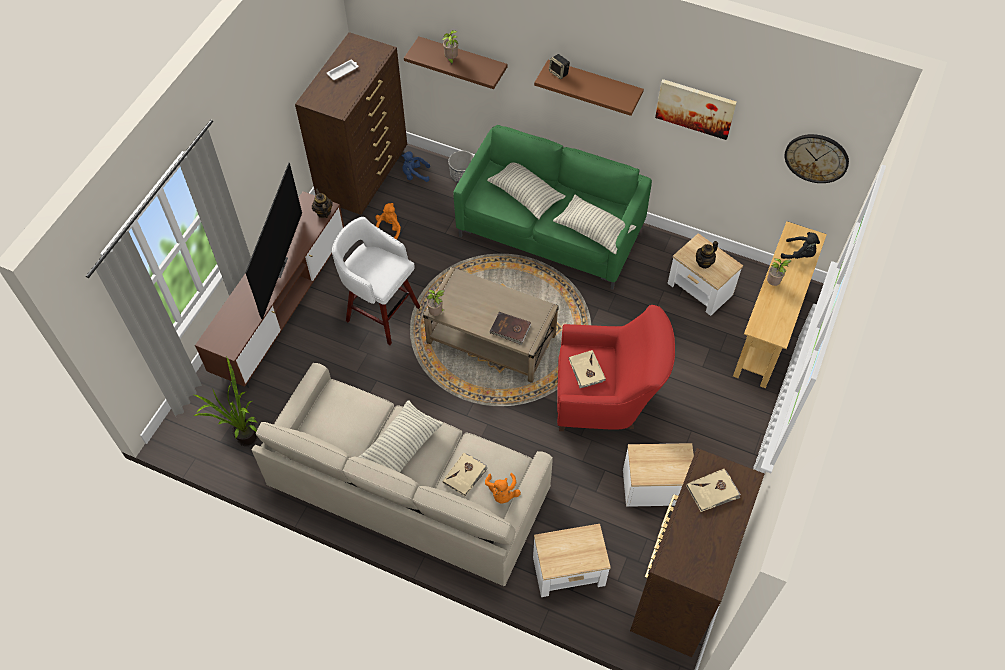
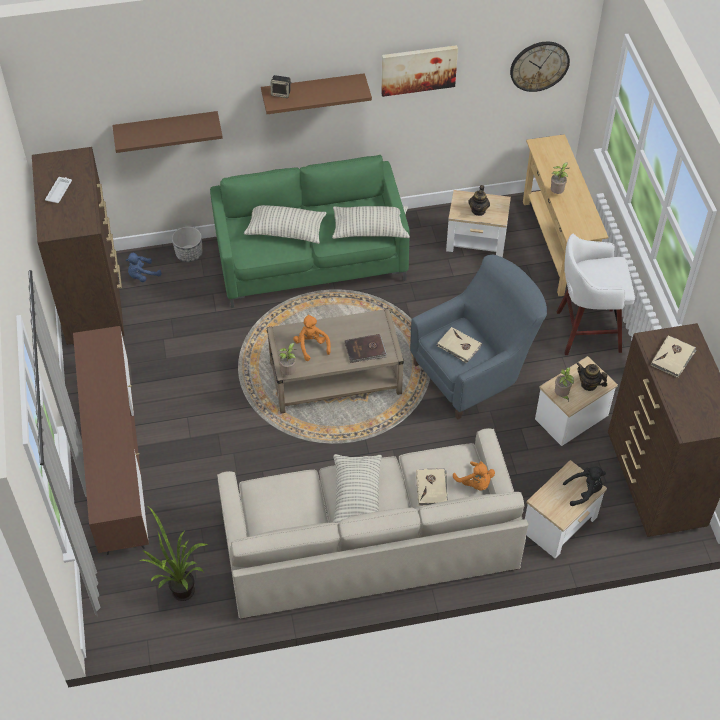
camera: 35 degrees left, 5 degrees down
(276, 266) = (107, 411): television -> none
(323, 212) = (111, 341): teapot -> teapot (589, 384)
(381, 312) = (215, 411): white stool -> white stool (585, 331)
(389, 229) = (159, 335): orange plush toy -> orange plush toy (311, 346)
(451, 59) = (162, 130): potted plant -> potted plant (561, 395)
(607, 399) = (475, 371): red armchair -> blue armchair
(799, 254) = (558, 160): black plush toy -> black plush toy (584, 491)

